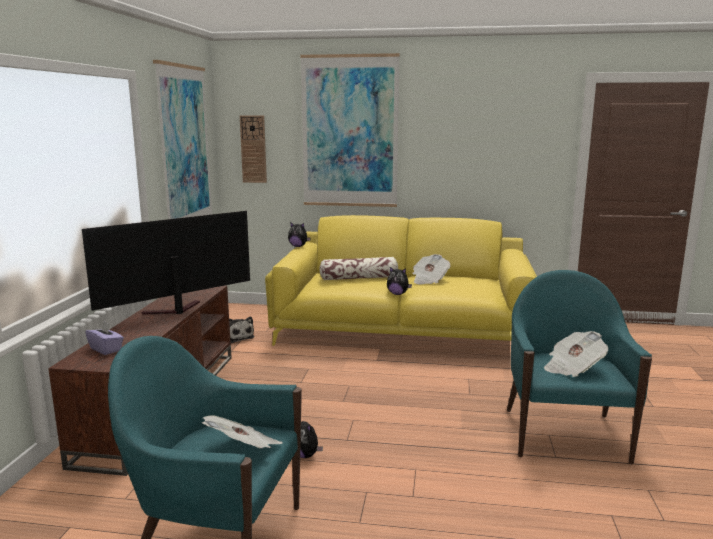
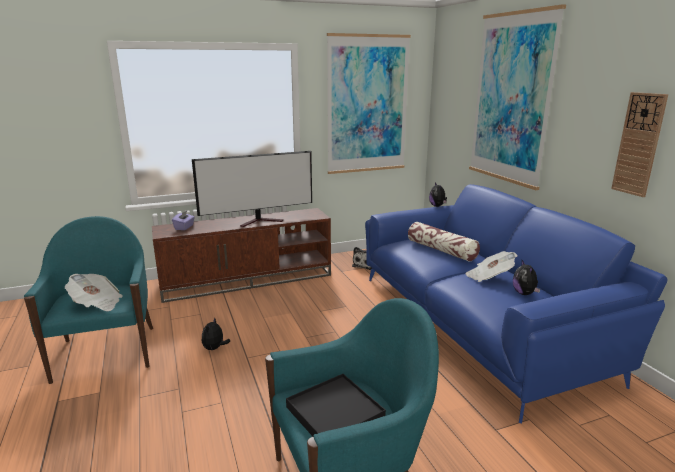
camera: 60 degrees right, 5 degrees up
(173, 311) = (261, 221): television -> television turned 135 degrees clockwise
(253, 149) = (447, 109): wall clock -> wall clock (639, 144)
(398, 294) = (438, 276): plush toy -> plush toy (524, 293)
(404, 331) = (478, 323): yellow sofa -> blue sofa
(572, 368) = (334, 413): newspaper -> black tray

